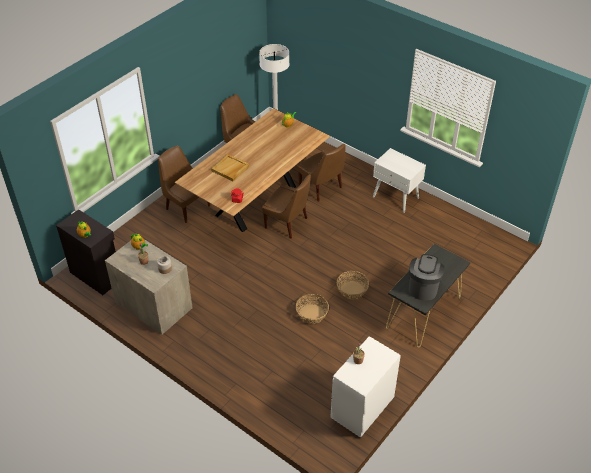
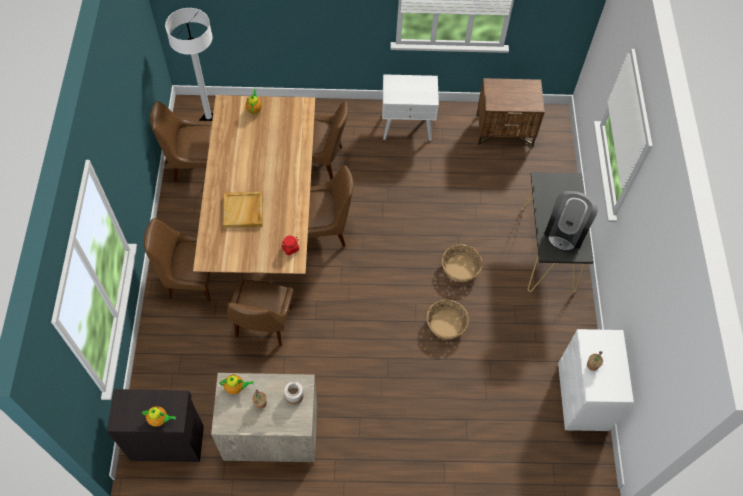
camera: 40 degrees left, 15 degrees up
(203, 250) = (262, 325): none -> brown chair
(423, 287) = (565, 231): coffee machine -> coffee machine turned 135 degrees counterclockwise
(462, 232) = (504, 130): none -> brown nightstand

